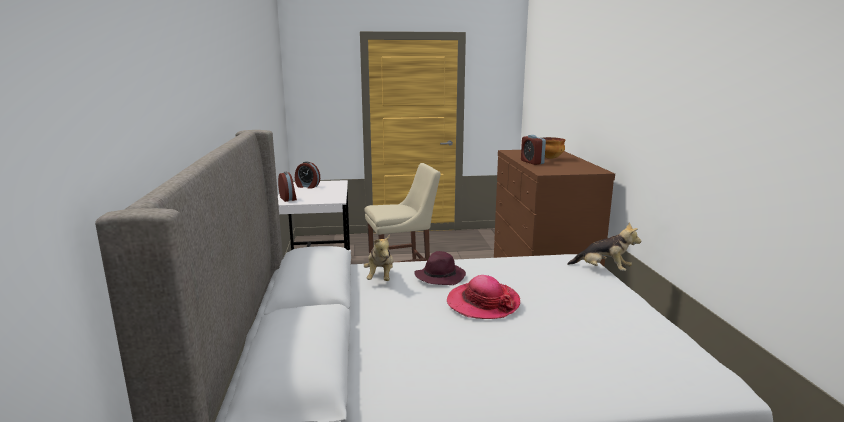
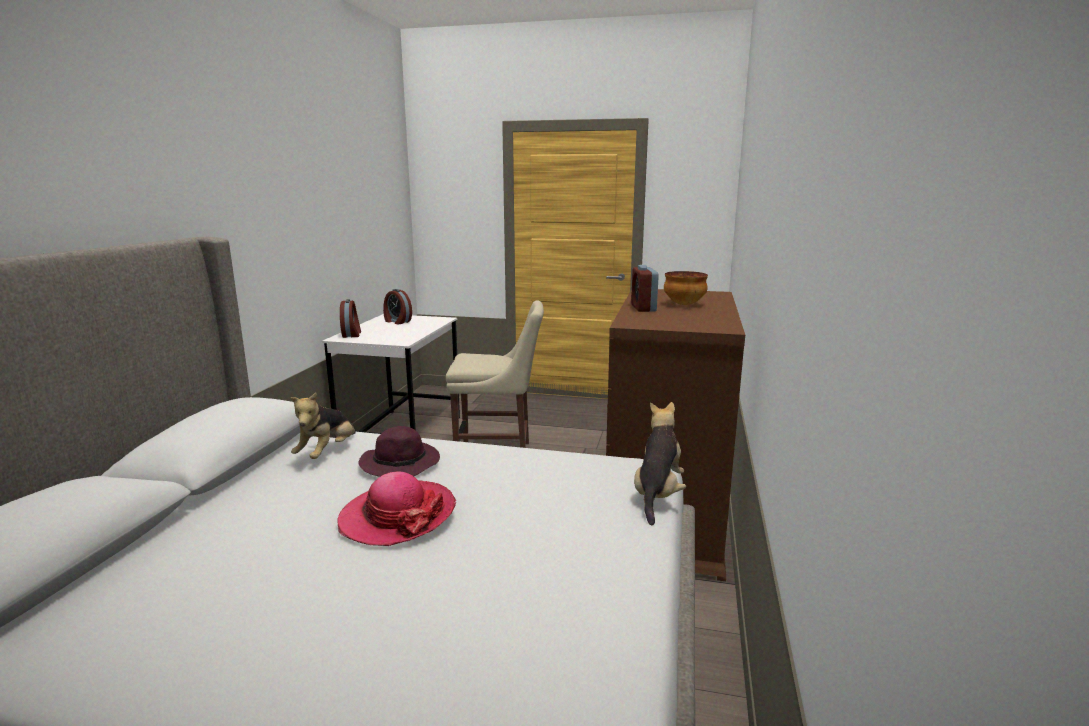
camera: 20 degrees right, 0 degrees up
(603, 270) = (657, 495): plush toy -> plush toy turned 120 degrees counterclockwise

